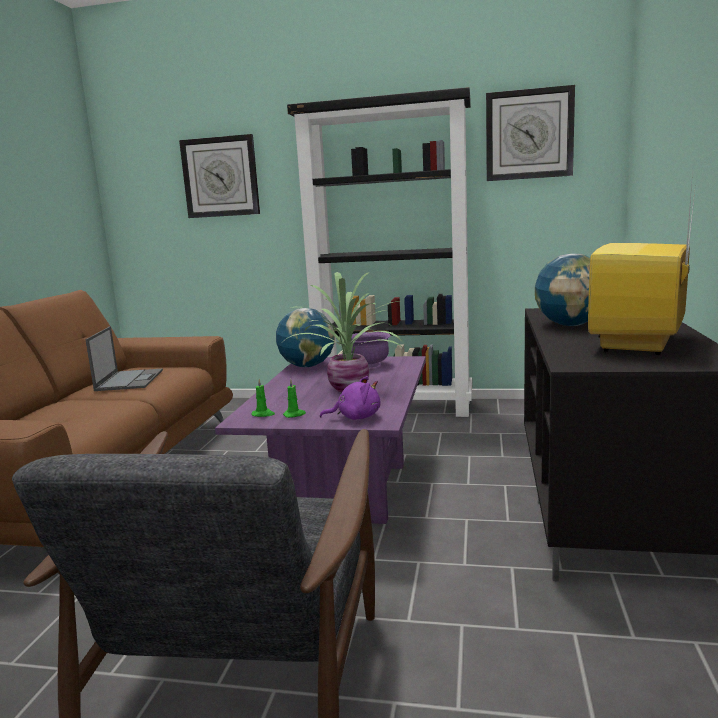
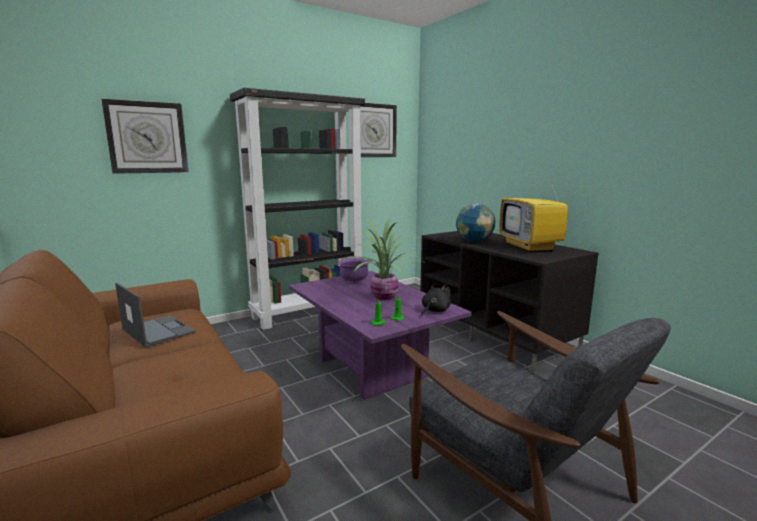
camera: 45 degrees left, 0 degrees up
(307, 366) = (315, 289): globe -> none
(356, 417) = (434, 311): purple plush toy -> black plush toy

